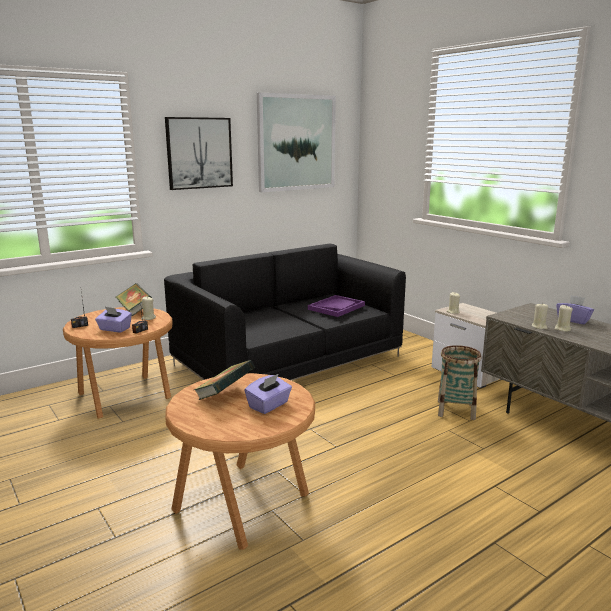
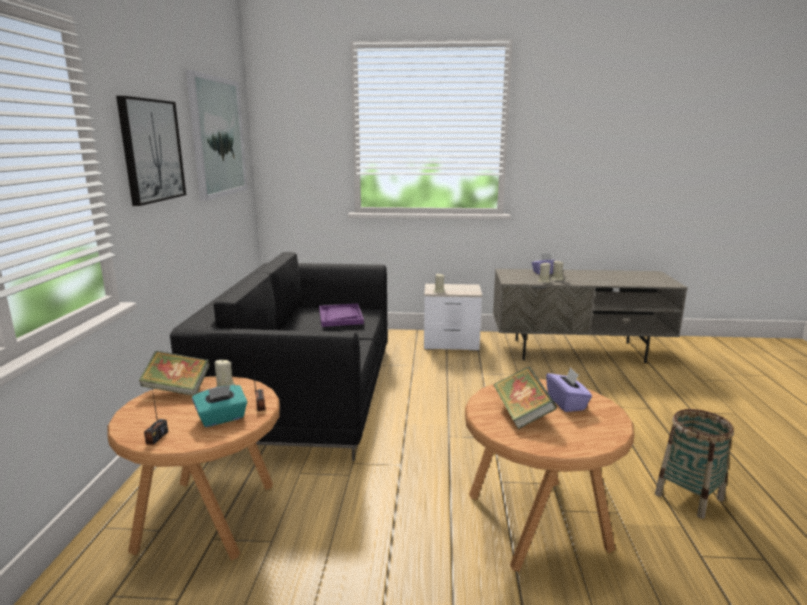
camera: 50 degrees left, 0 degrees up
(114, 329) = (222, 418): purple tissue box -> turquoise tissue box
(455, 410) = (498, 372): basket -> basket (689, 497)

